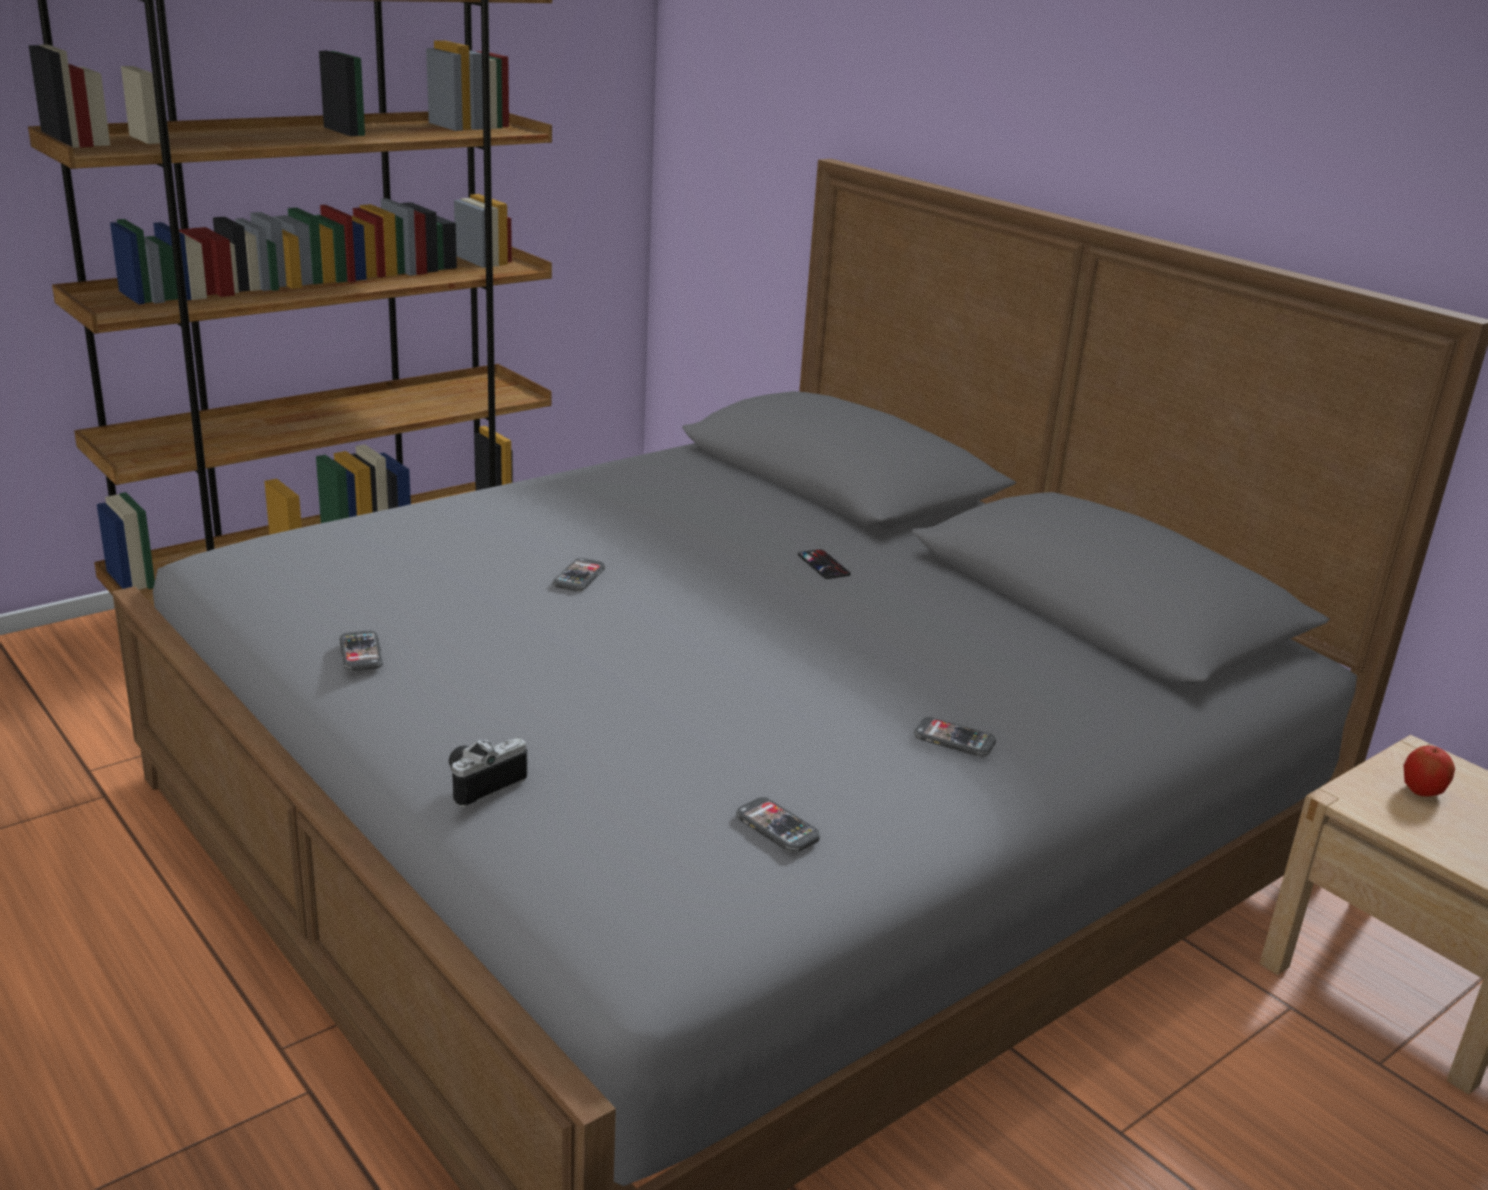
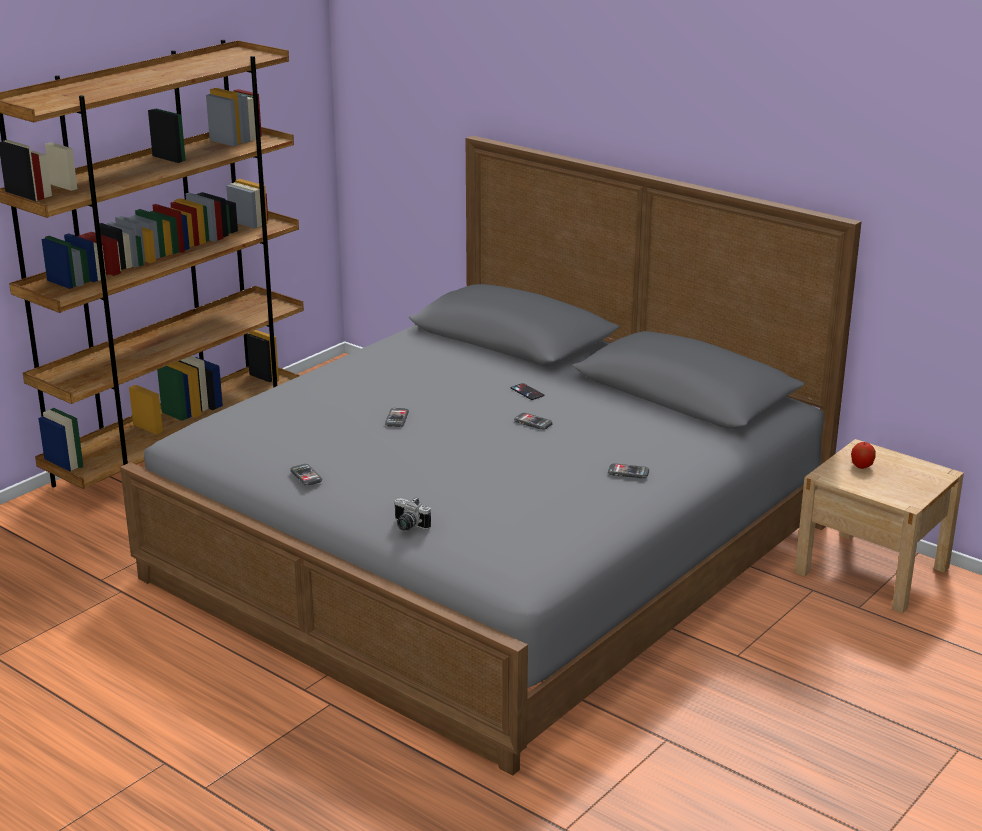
camera: 10 degrees left, 0 degrees up
(480, 782) = (408, 526): camera -> camera turned 90 degrees counterclockwise
(777, 828) = (559, 523): phone -> phone (533, 422)

